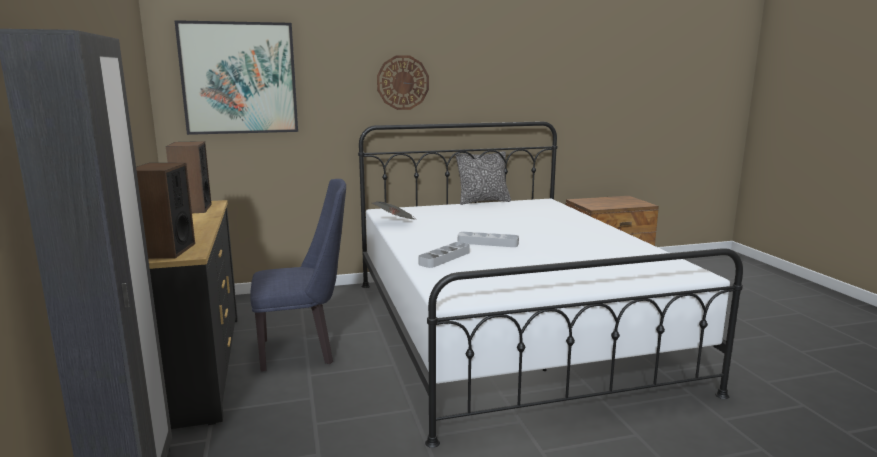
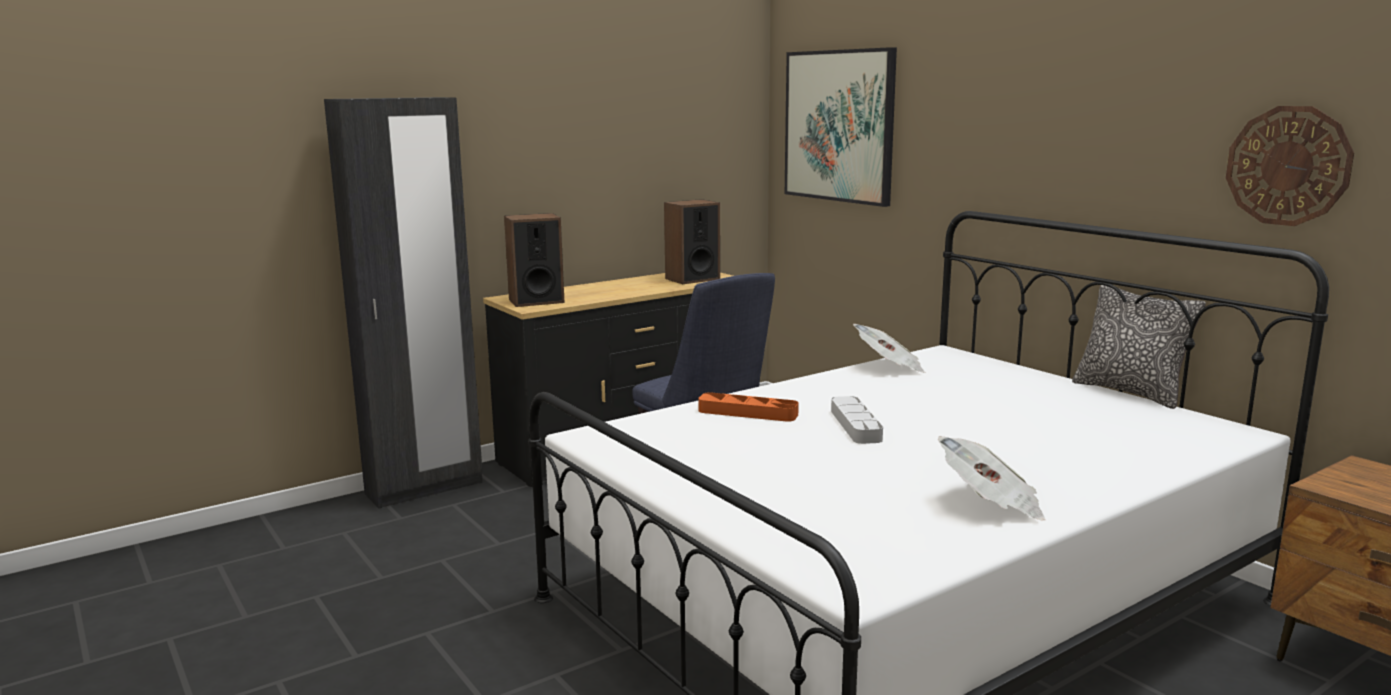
camera: 70 degrees right, 0 degrees up
(403, 82) = (1031, 142): wall clock -> wall clock (1288, 166)
(444, 258) = (747, 412): grey tray -> orange tray
(609, 241) = (991, 504): none -> newspaper

